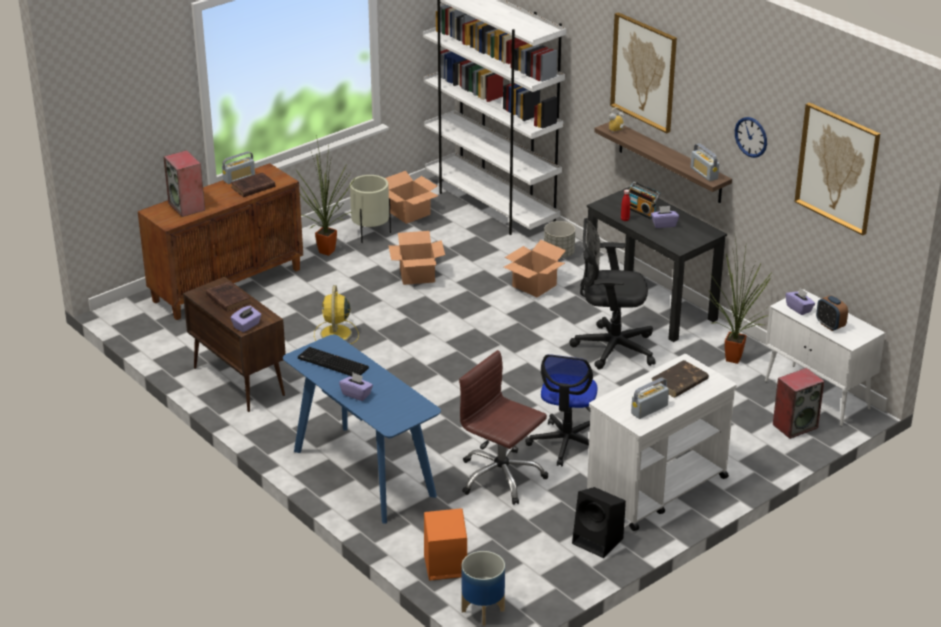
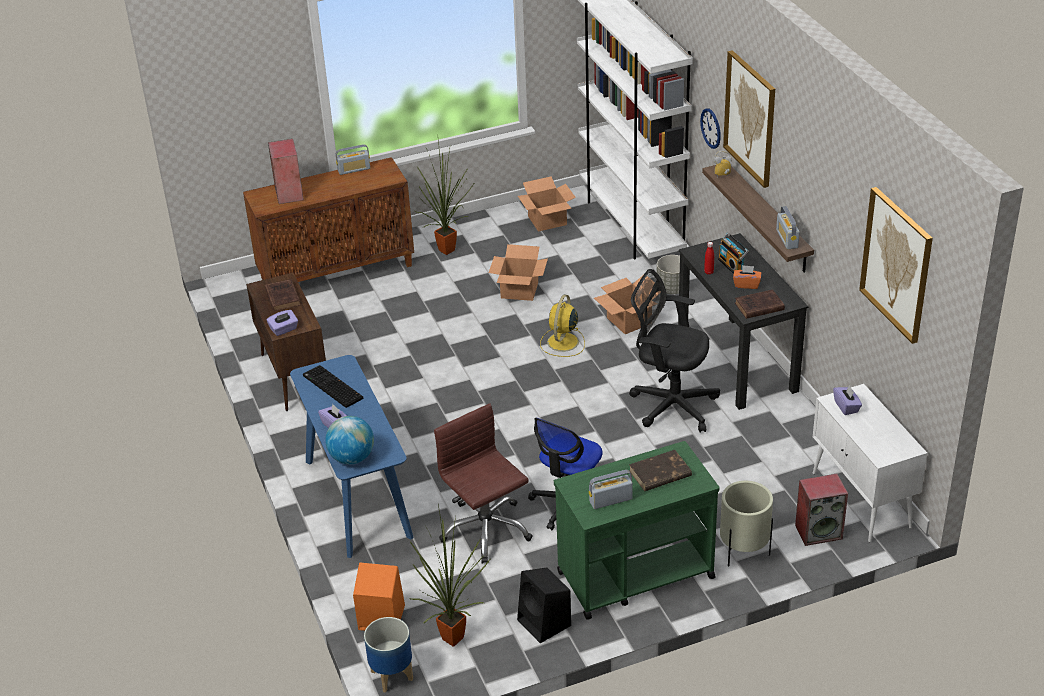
camera: 20 degrees right, 5 degrees up
(252, 188) = (360, 182): brown book -> brown book (758, 307)
(336, 334) = (409, 342): yellow fan -> yellow fan (562, 343)
(371, 233) = (498, 237): beige planter -> beige planter (744, 552)
(389, 418) = (352, 458): none -> globe
(656, 488) = (634, 575): white cart -> green cart
(664, 224) = (746, 284): purple tissue box -> orange tissue box
(734, 358) = (794, 439): potted plant -> potted plant (456, 637)
(751, 137) = (829, 210): wall clock -> wall clock (711, 128)
(830, 325) = (869, 433): alarm clock -> none

